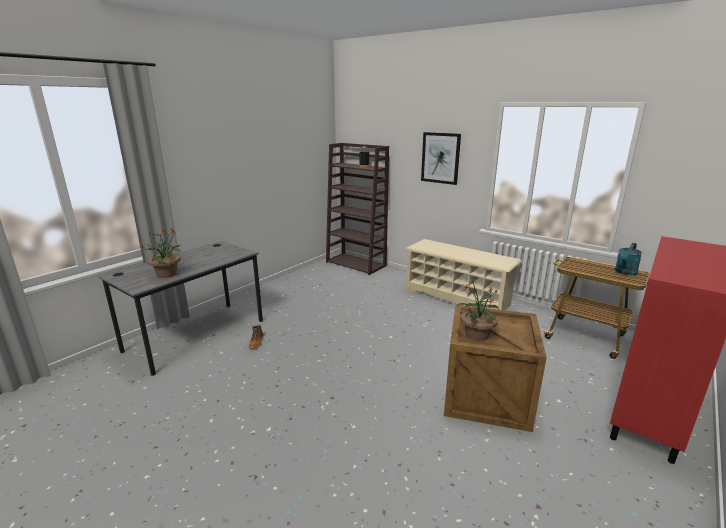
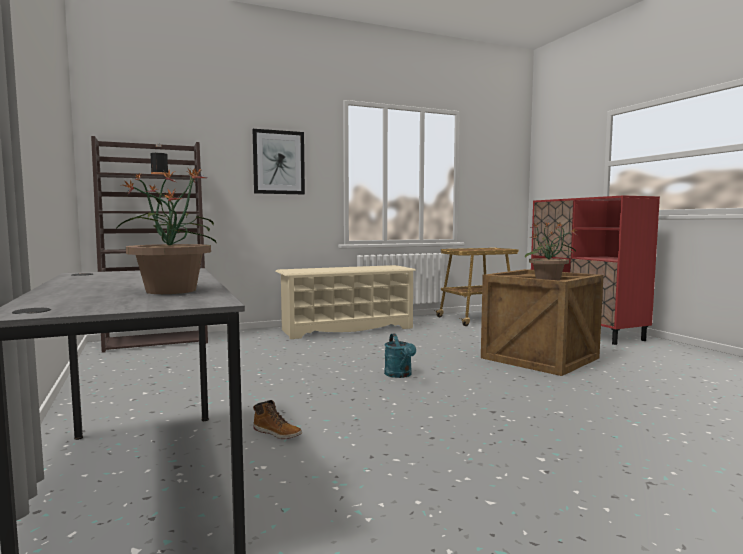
camera: 60 degrees left, 15 degrees down
(624, 272) = (490, 248): turquoise watering can -> turquoise watering can (400, 375)

